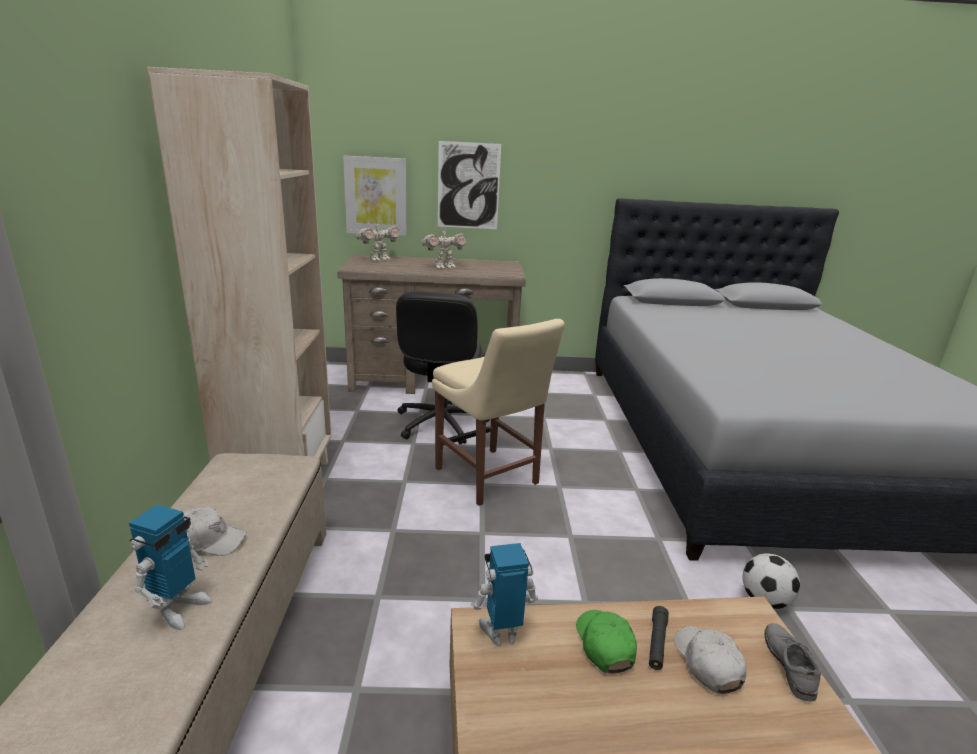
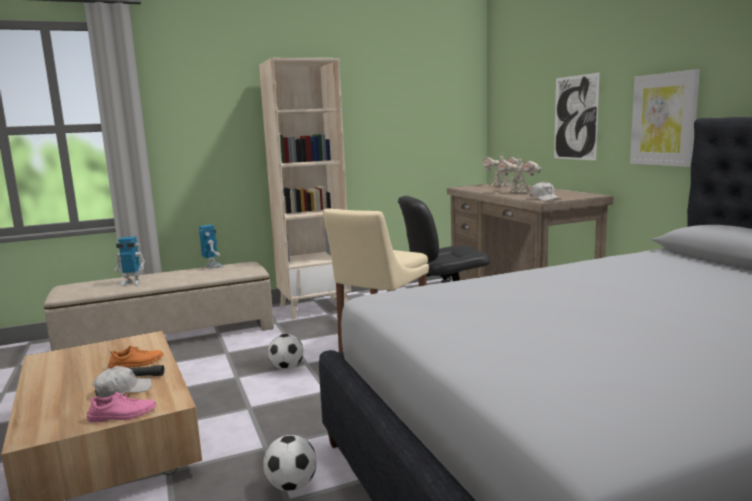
camera: 70 degrees right, 10 degrees down
(208, 541) = (177, 275): white cap -> white cap (544, 199)
(376, 196) = (519, 132): picture -> picture (663, 119)
(484, 550) = (287, 368): none -> football
(501, 633) = (144, 342): toy robot -> toy robot (213, 266)
(604, 645) = (136, 364): green cap -> orange shoe
(789, 664) = (122, 415): grey shoe -> pink shoe

